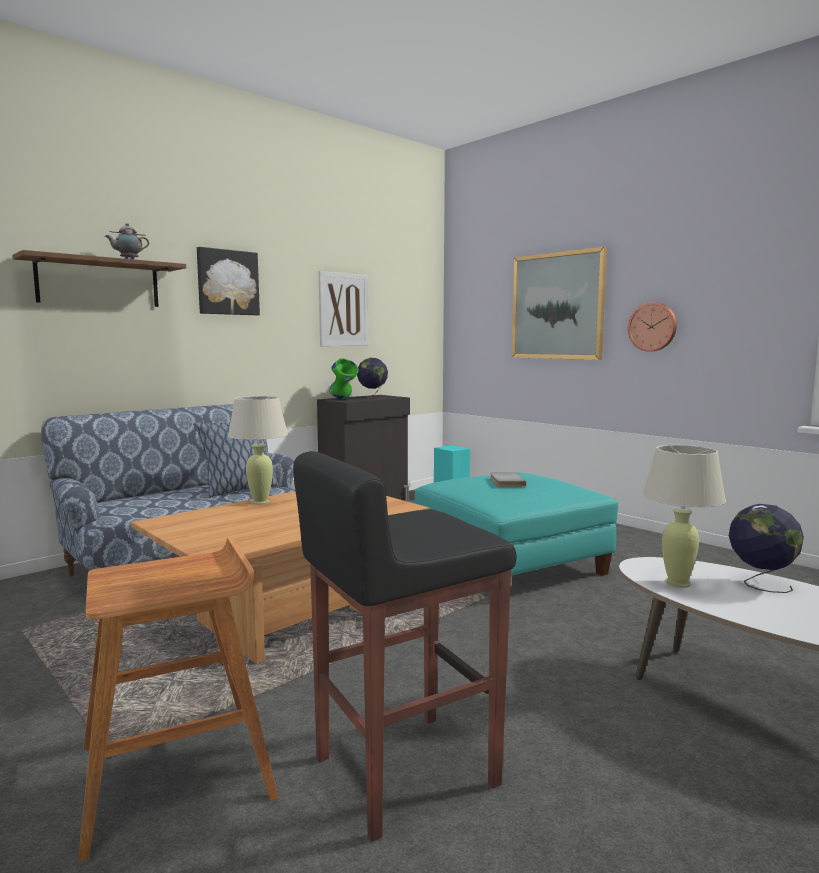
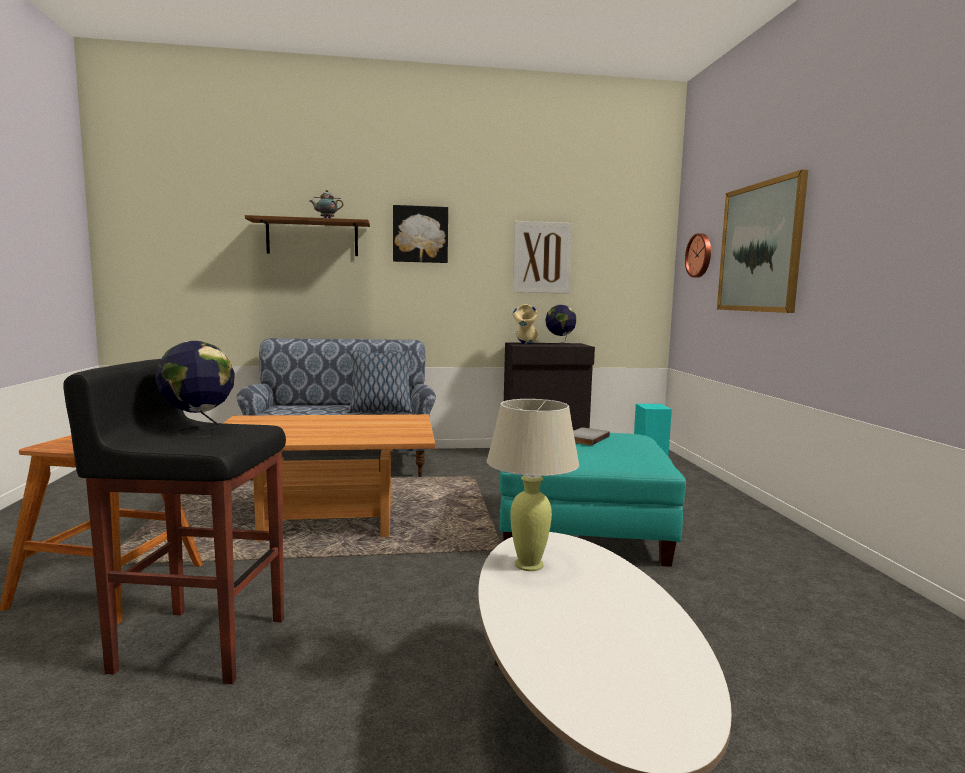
camera: 35 degrees right, 0 degrees up
(260, 502) = (334, 417): beige table lamp -> none
(343, 399) = (525, 343): green vase -> beige vase
(653, 327) = (846, 270): wall clock -> wall clock (700, 255)
(760, 584) = (619, 596): globe -> globe (198, 430)

